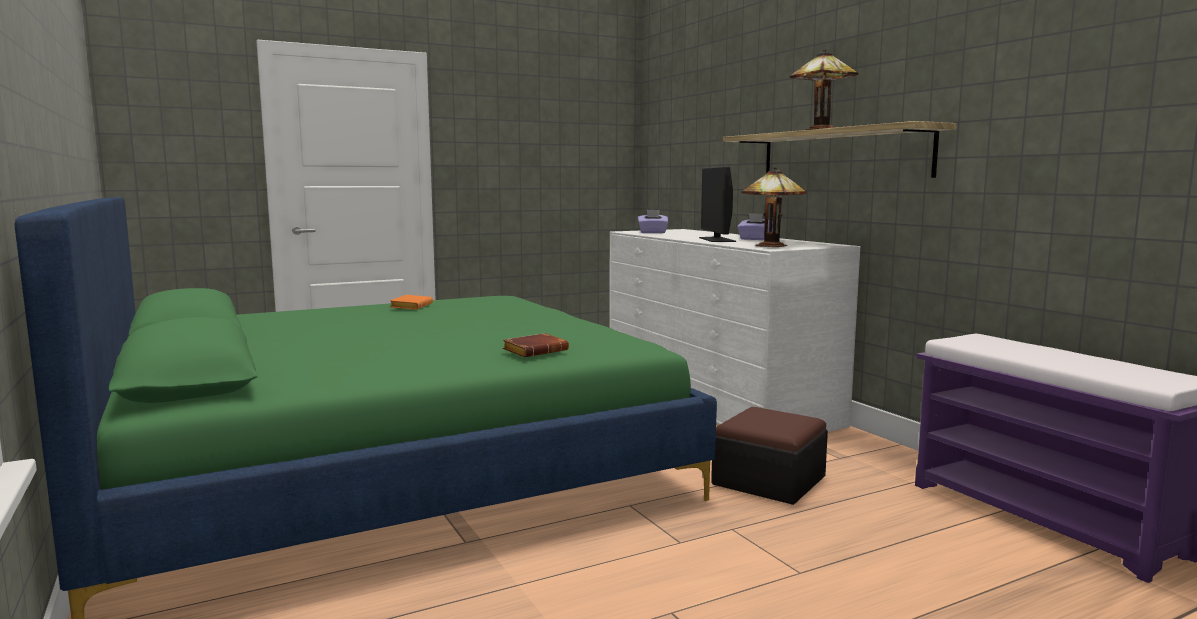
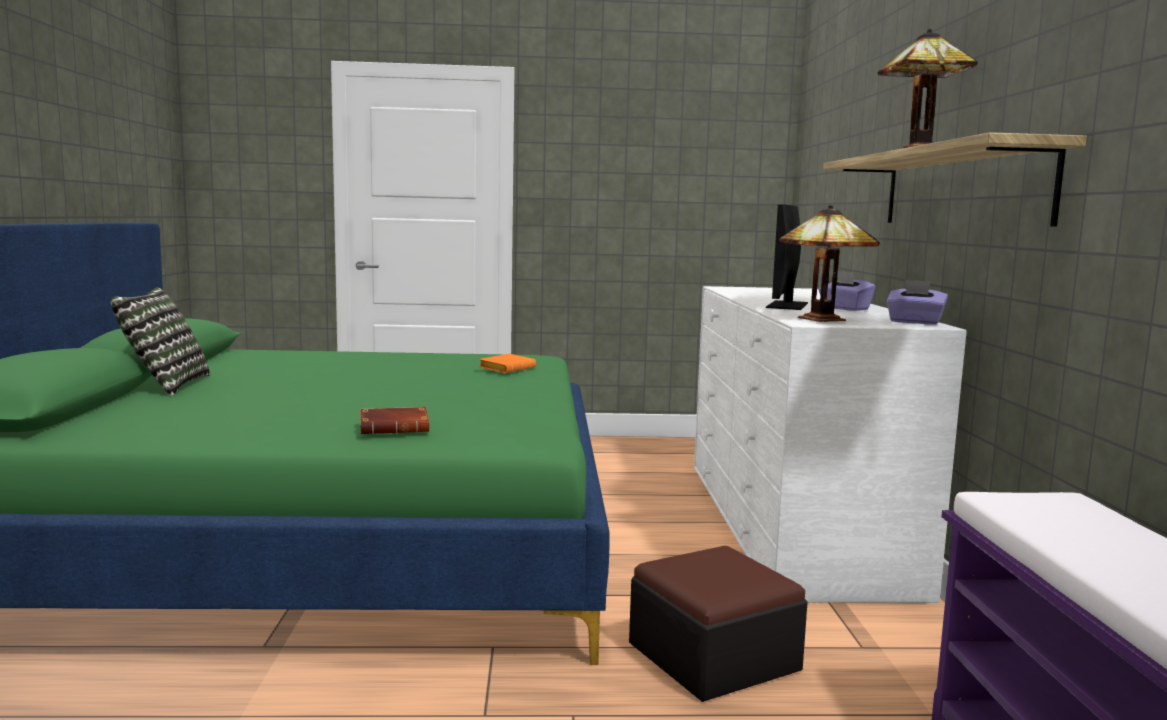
camera: 25 degrees right, 0 degrees up
(248, 347) = (165, 385): none -> pillow
(411, 306) = (411, 358): orange book -> orange book (507, 368)
(652, 232) = (747, 291): purple tissue box -> purple tissue box (914, 322)

